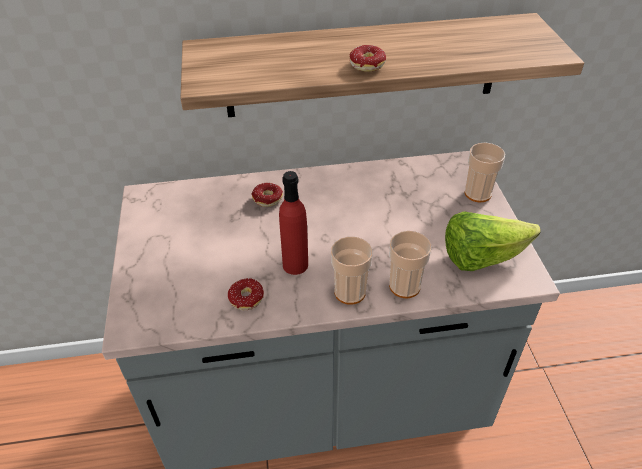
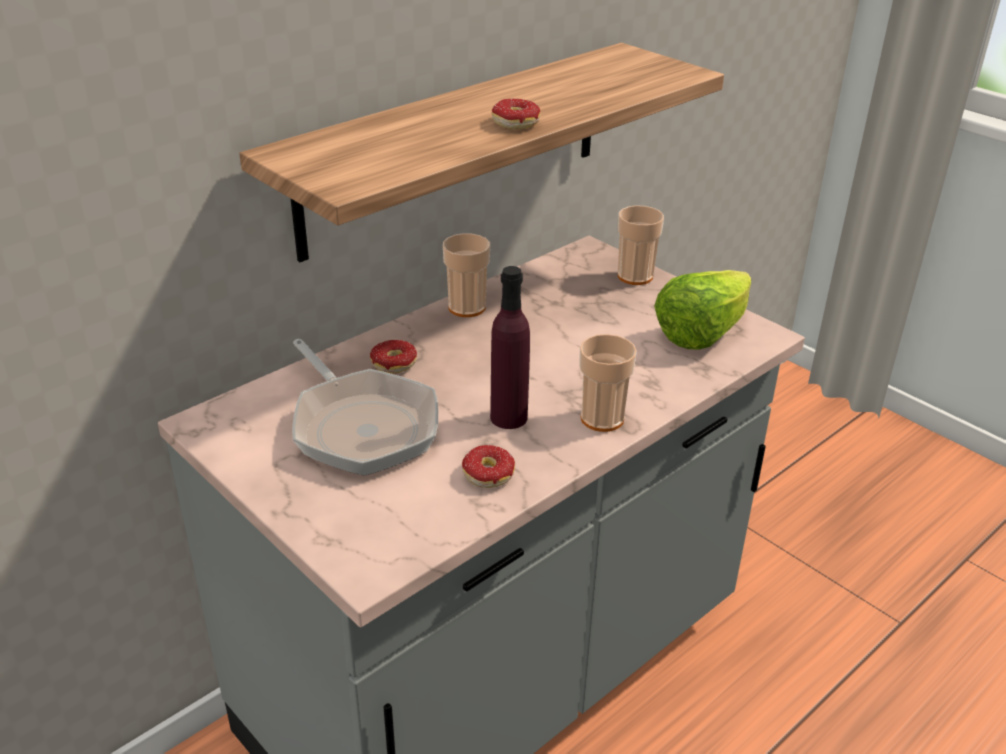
camera: 35 degrees left, 10 degrees down
(213, 233) = (361, 425): none -> frying pan
(295, 265) = (508, 417): red bottle -> purple bottle
(404, 286) = (654, 389): cup -> cup (467, 307)

